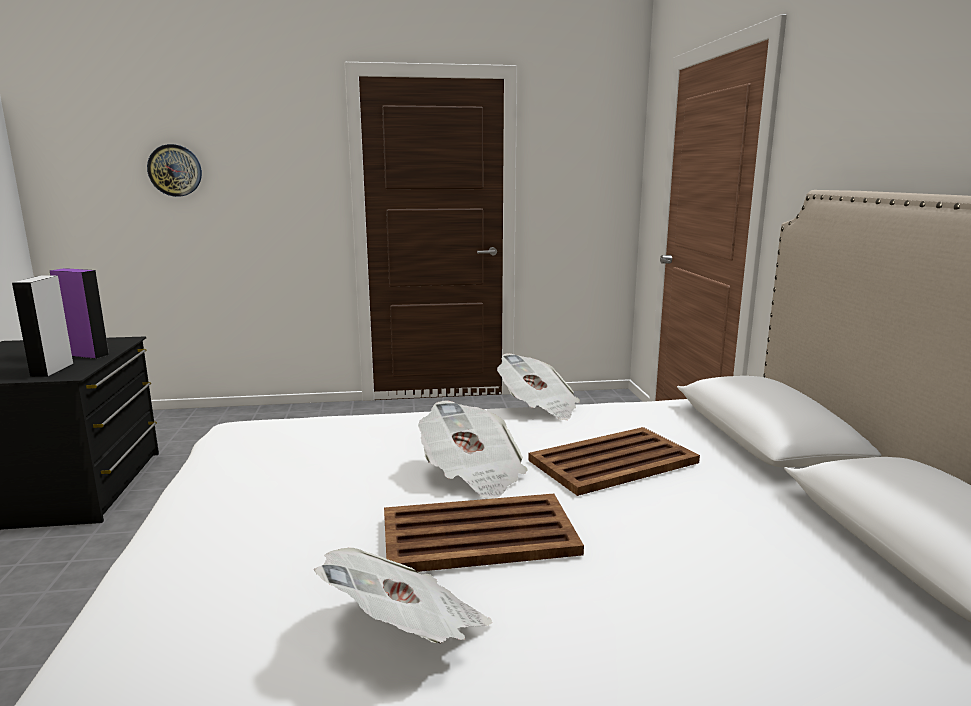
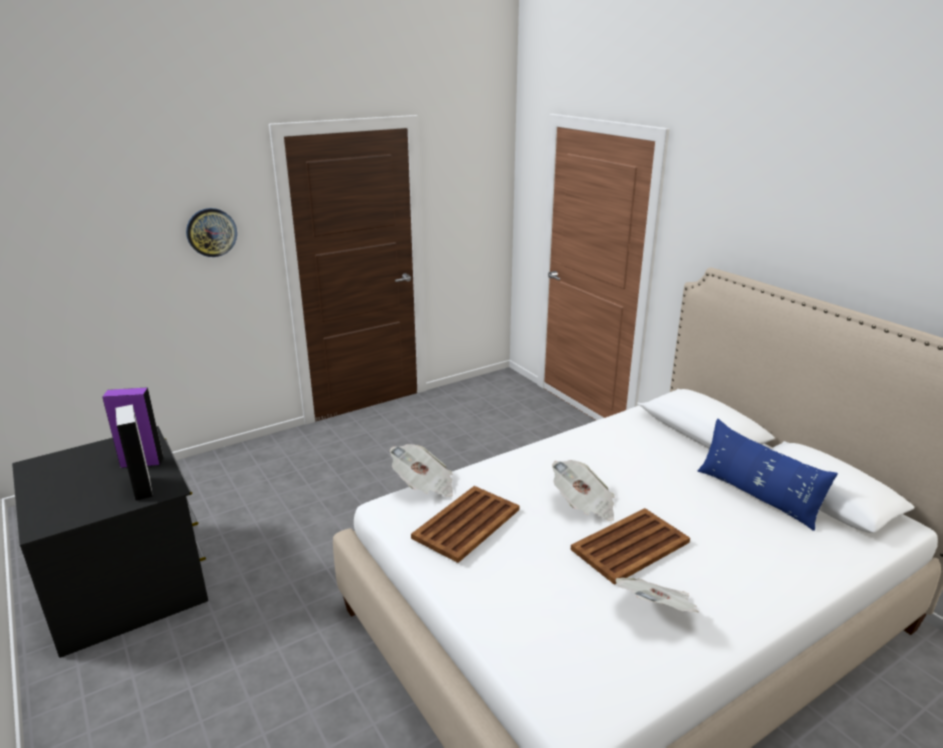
camera: 25 degrees left, 10 degrees up
(175, 170) = (109, 247): wall clock -> wall clock (211, 232)
(539, 407) = (561, 437): newspaper -> newspaper (424, 485)
(615, 461) = (647, 473): brown tray -> brown tray (467, 523)
(784, 526) = (757, 496): none -> blue pillow

